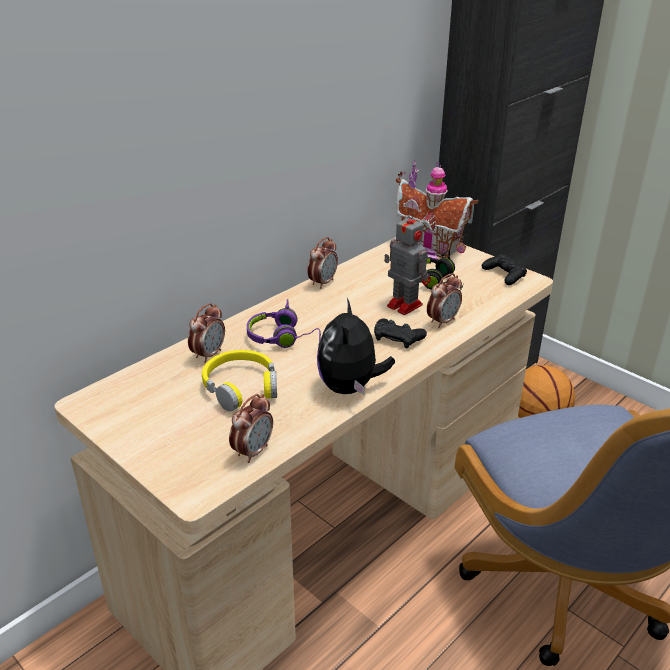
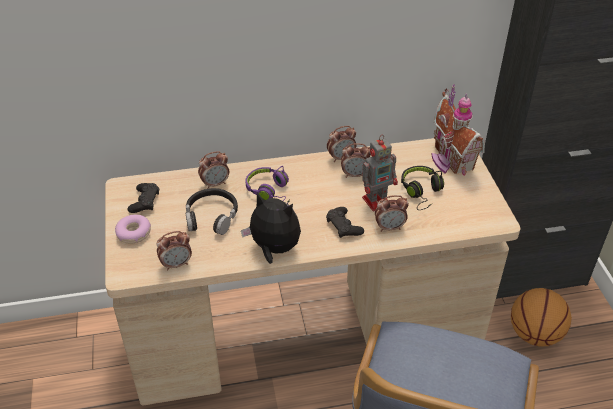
camera: 35 degrees right, 10 degrees up
(158, 444) = (134, 233): none -> donut
(241, 387) = (211, 216): yellow headphones -> black headphones
(350, 387) = (274, 249): plush toy -> plush toy turned 75 degrees clockwise
(354, 292) = (355, 175): none -> alarm clock
(403, 304) = (377, 201): toy robot -> toy robot turned 75 degrees clockwise
(504, 274) = (484, 208): black game controller -> black game controller (144, 201)

